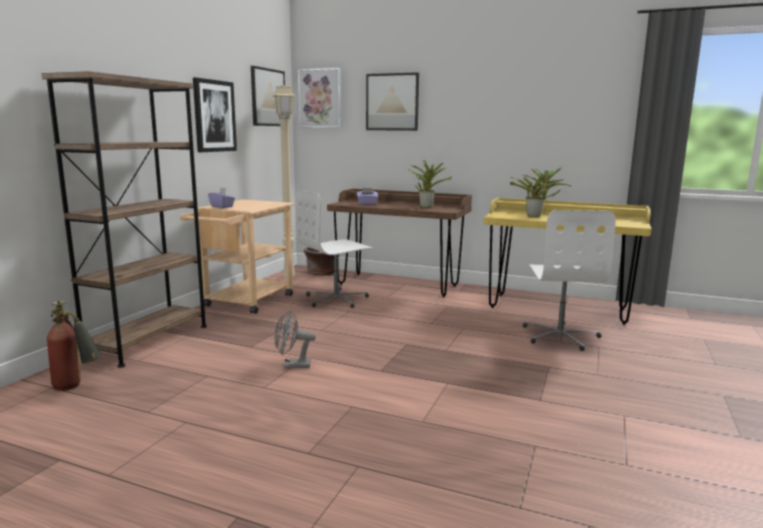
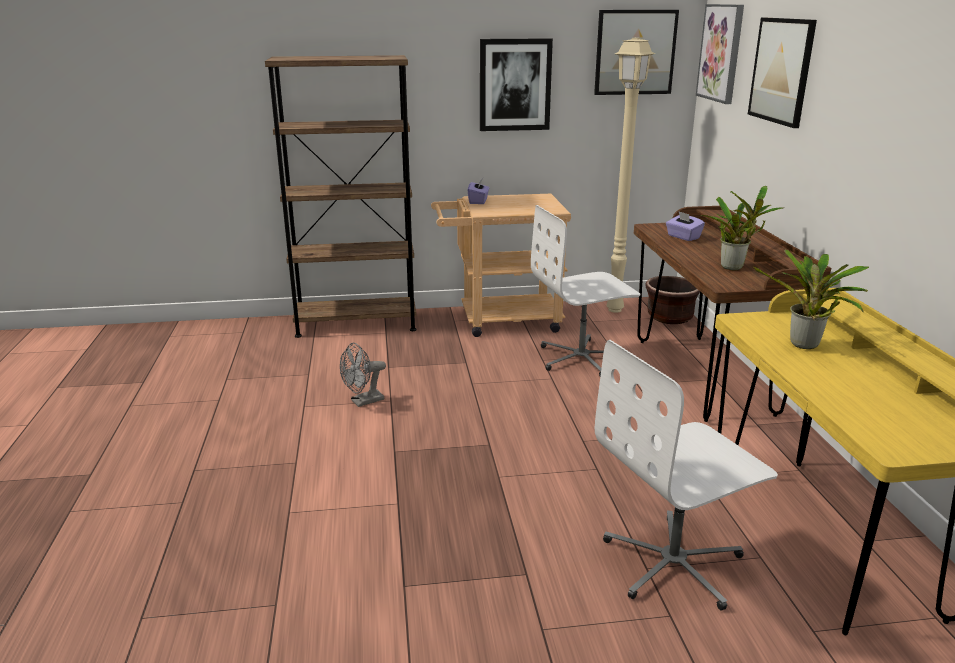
camera: 60 degrees right, 10 degrees up
(76, 387) = (249, 339): fire extinguisher -> none
(292, 365) = (363, 402): grey fan -> grey fan turned 90 degrees counterclockwise
(336, 299) = (582, 358): white office chair -> white office chair turned 45 degrees counterclockwise

